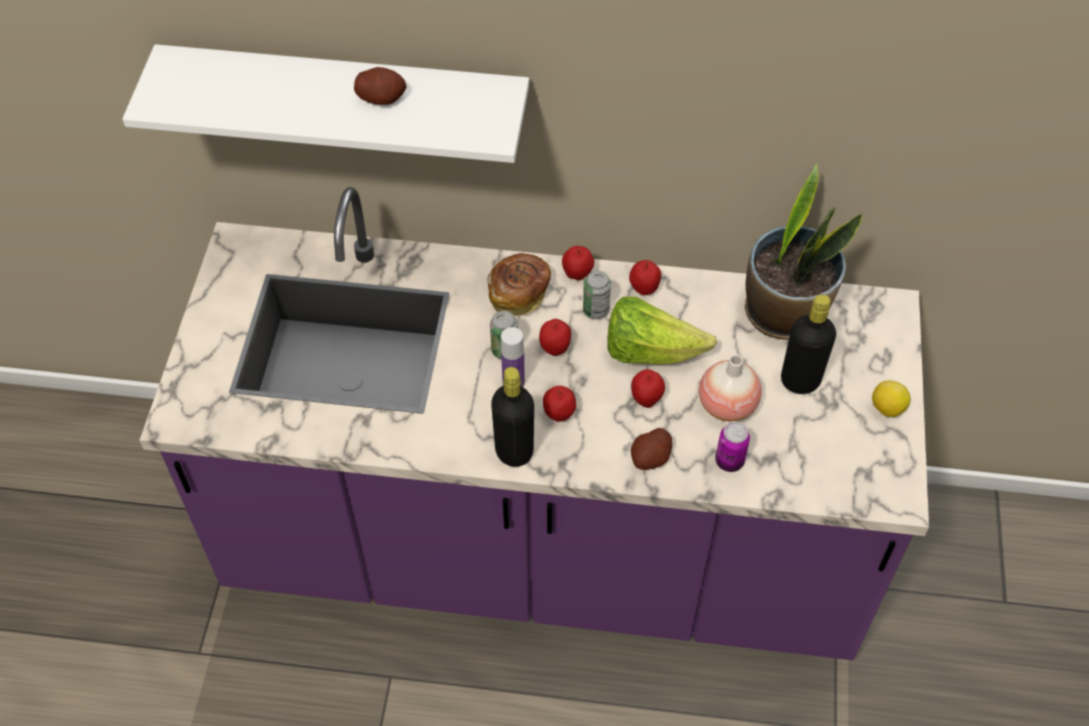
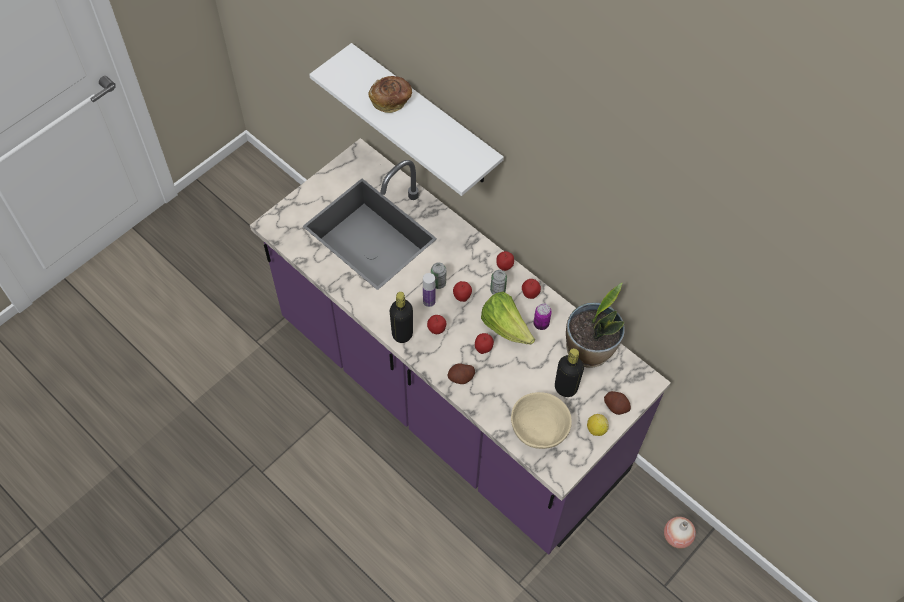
camera: 35 degrees right, 5 degrees up
(381, 98) = (427, 128): potato -> potato (616, 406)
(519, 294) = (468, 259): bread -> bread (391, 100)
(727, 405) = (519, 376): vase -> vase (677, 536)
(729, 461) = (496, 403): can -> can (541, 324)
(818, 458) = (539, 430): none -> beige bowl

